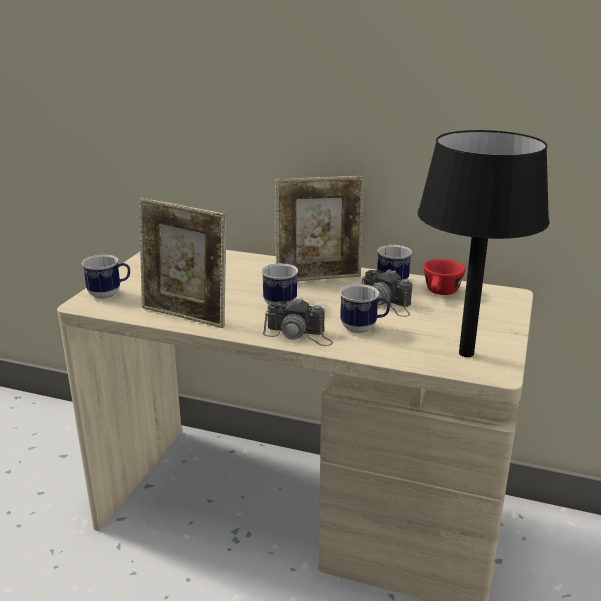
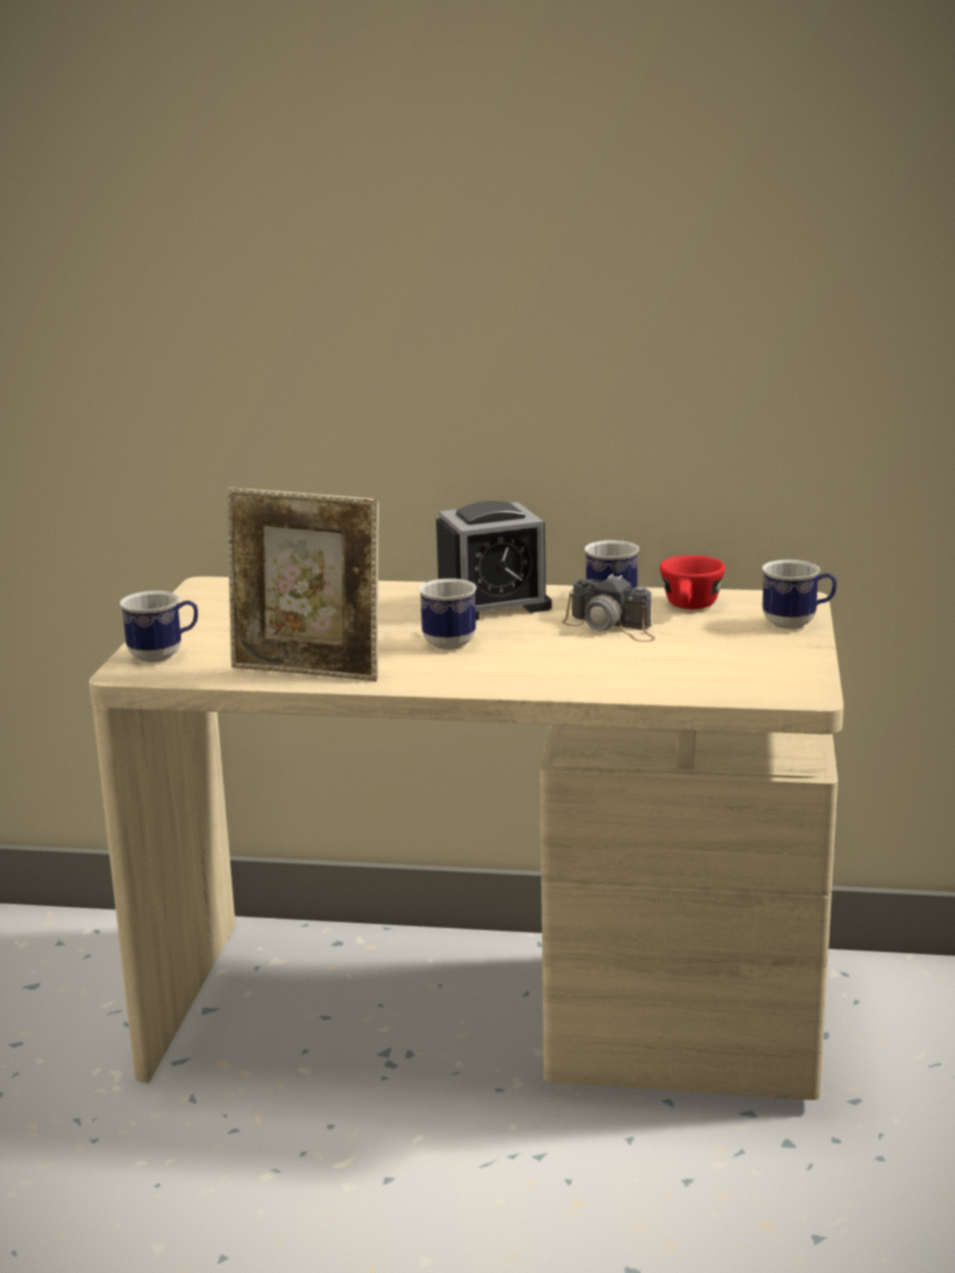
camera: 10 degrees left, 5 degrees down
(299, 334) = (498, 678): camera -> none
(319, 278) = (492, 604): picture frame -> alarm clock
(363, 329) = (593, 662): mug -> mug (797, 623)
(466, 353) = (755, 676): black table lamp -> none

